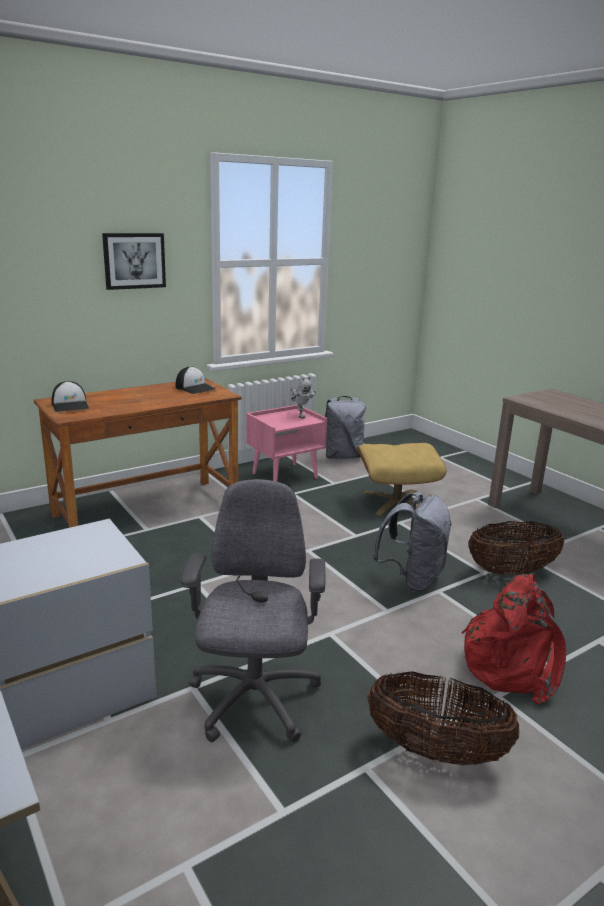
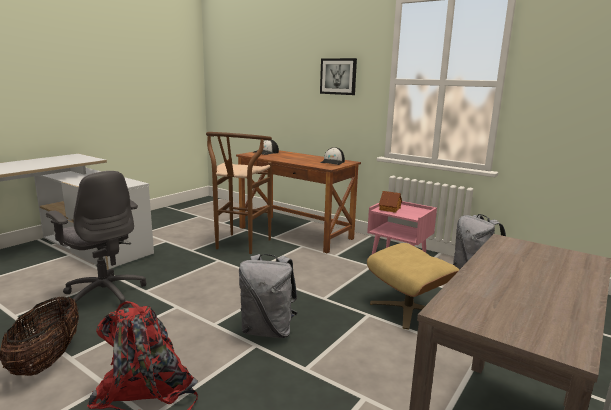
camera: 70 degrees right, 5 degrees down
(154, 559) = (240, 246): none -> brown stool
(253, 701) = (104, 294): grey office chair -> grey office chair turned 60 degrees clockwise
(278, 422) = (390, 209): none -> toy house
(301, 415) = (418, 212): toy robot -> none
(511, 571) = (320, 387): basket -> none

